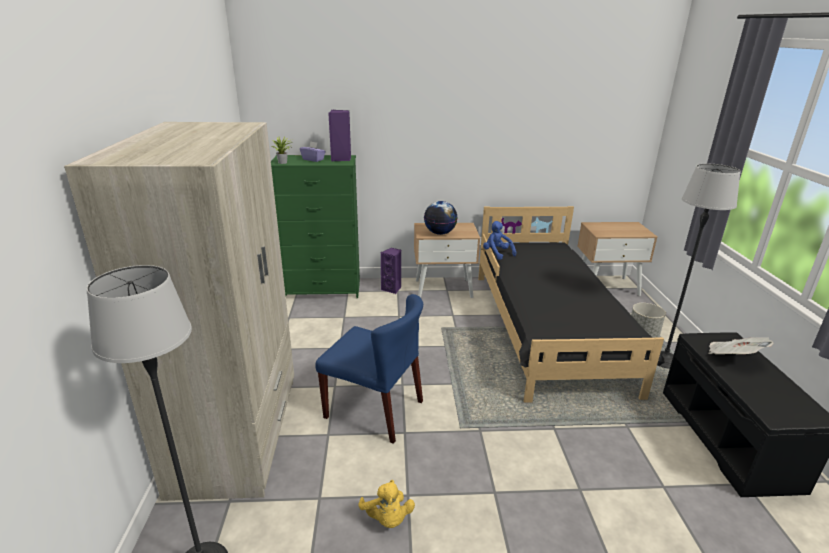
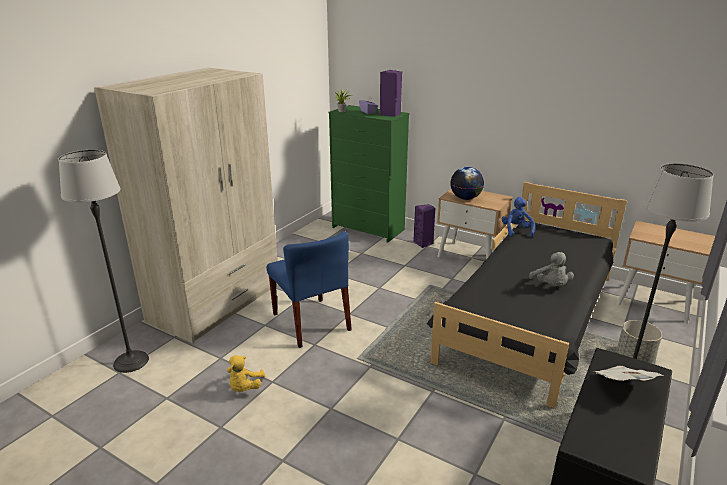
camera: 35 degrees right, 0 degrees up
(581, 294) = (551, 286): none -> grey plush toy

